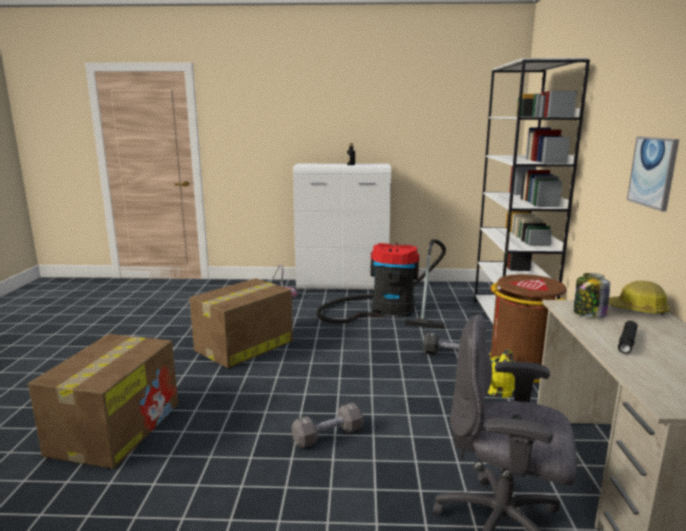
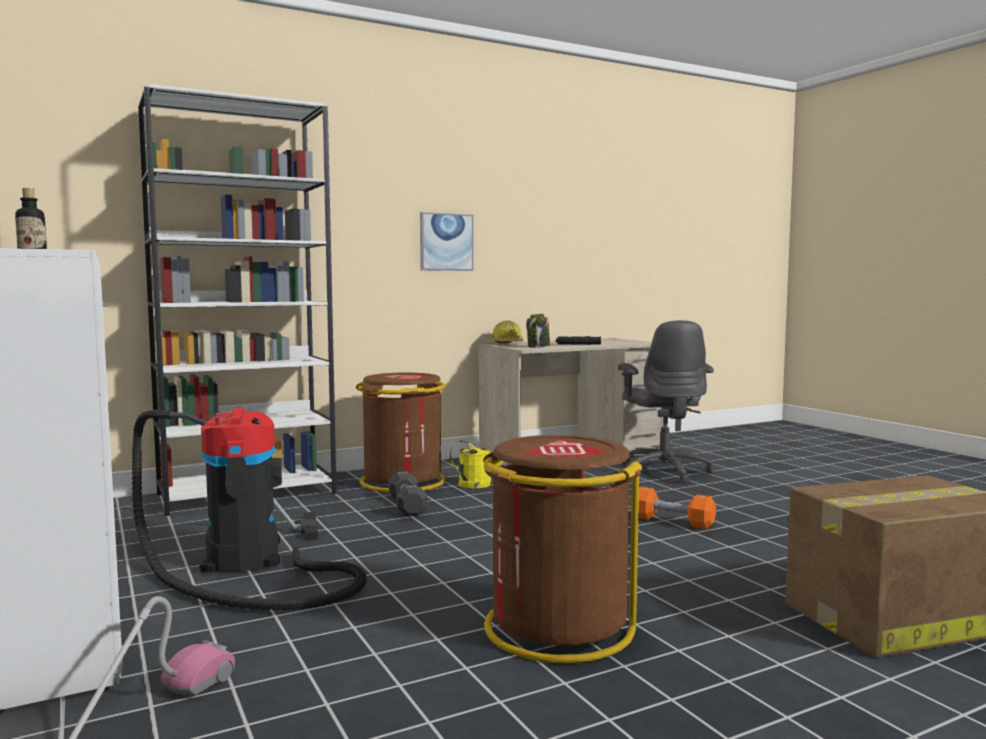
camera: 120 degrees left, 10 degrees down
(243, 346) = (557, 628): cardboard box -> brown trash can
(328, 436) = (672, 521): grey dumbbell -> orange dumbbell

